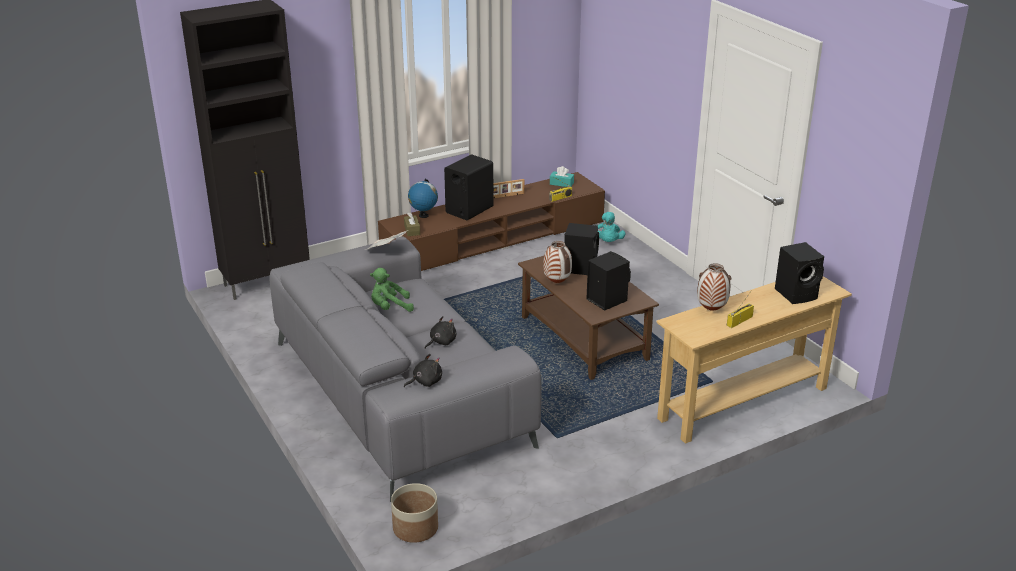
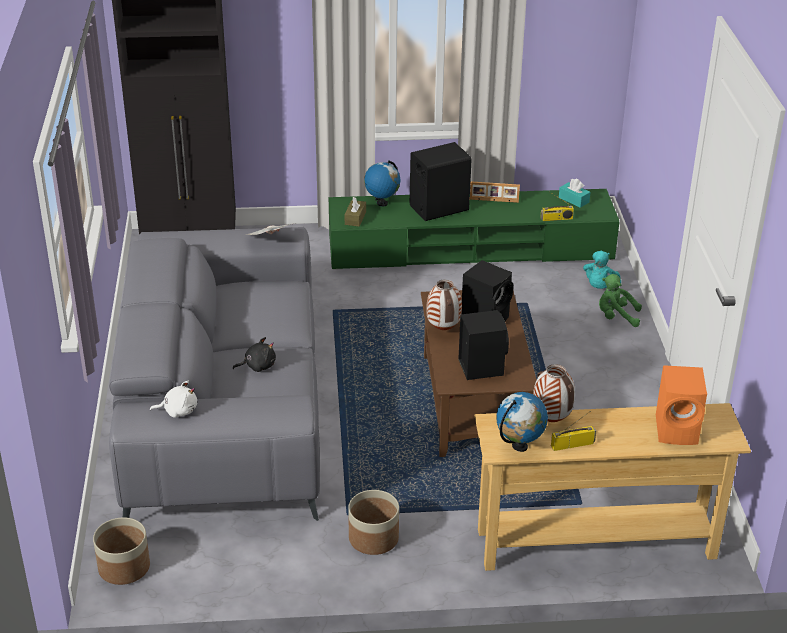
camera: 25 degrees right, 5 degrees up
(390, 307) = (239, 309): green plush toy -> green plush toy (616, 317)
(425, 382) = (178, 410): black plush toy -> white plush toy
(495, 239) = (471, 249): brown tv stand -> green tv stand
(589, 447) = (373, 538): none -> planter
(706, 331) = (519, 446): none -> globe
(797, 294) = (678, 430): black speaker -> orange speaker

